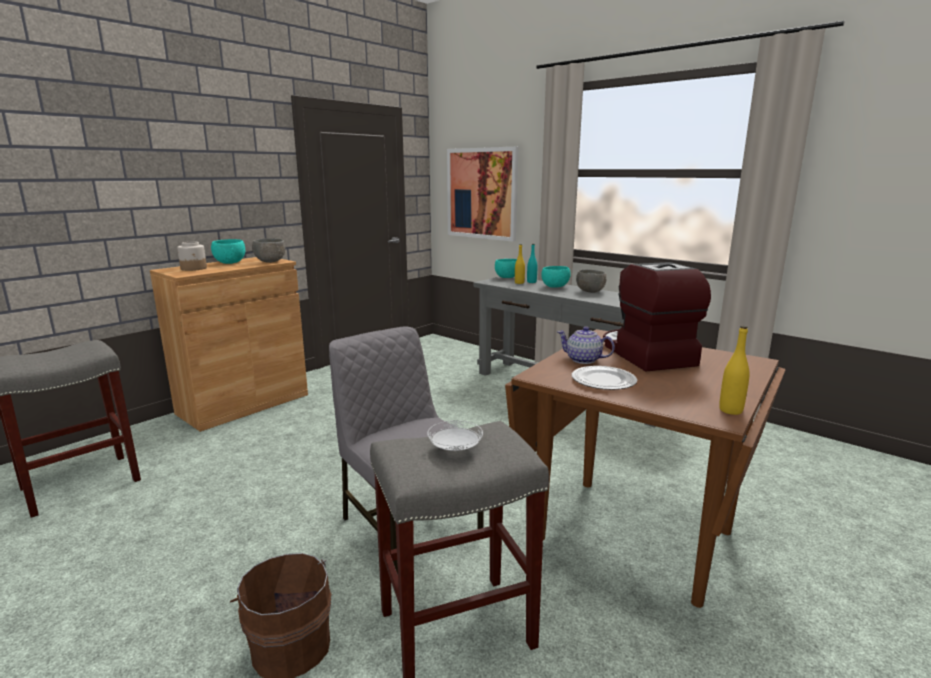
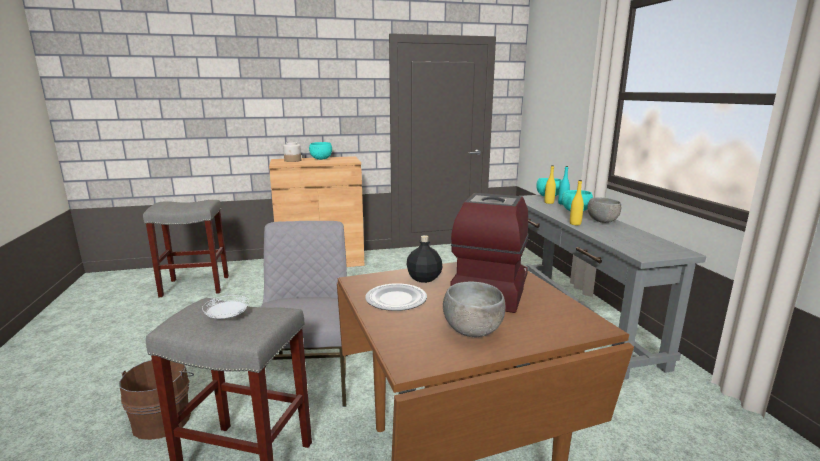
camera: 35 degrees right, 0 degrees up
(270, 262) = (345, 161): grey bowl -> grey bowl (472, 331)
(482, 193) = (553, 114): picture -> none
(584, 360) = (423, 278): teapot -> black bottle
(730, 410) = (437, 361): yellow bottle -> yellow bottle (575, 224)

